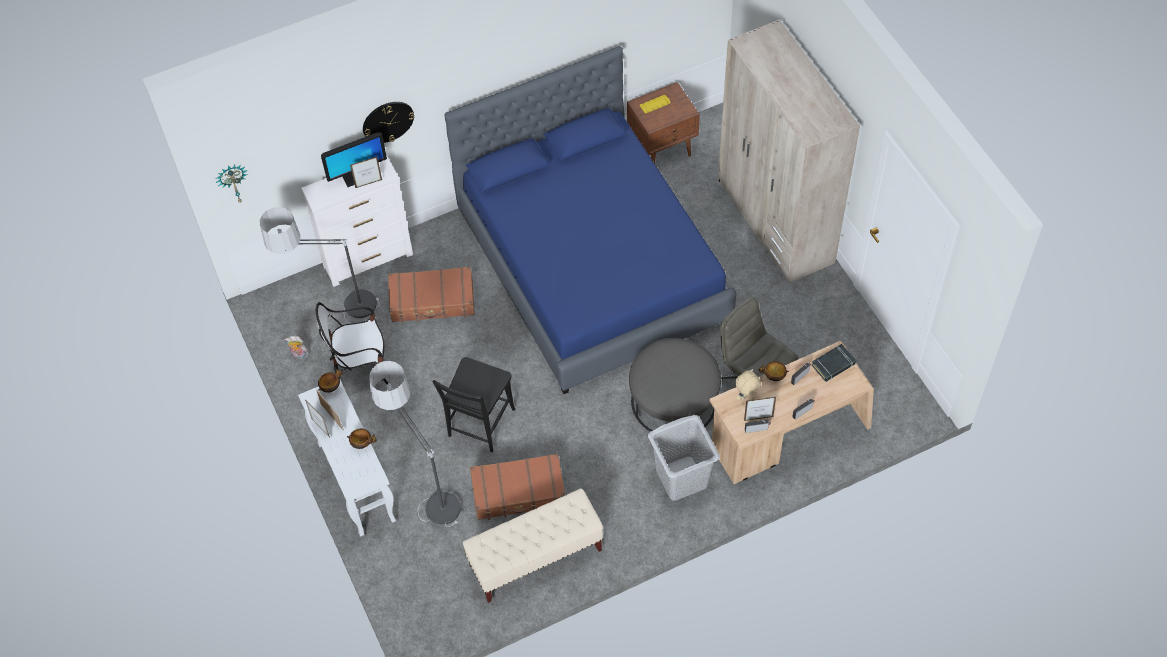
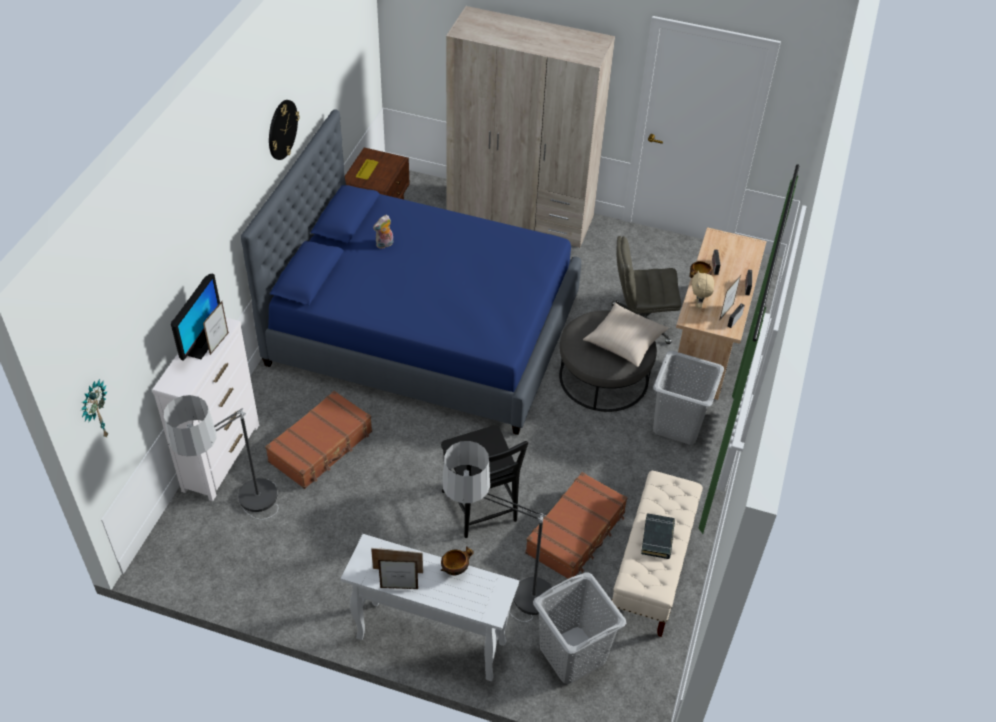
camera: 50 degrees left, 10 degrees down
(299, 355) = (246, 580): plush toy -> plush toy (384, 245)
(331, 387) = (366, 547): bowl -> none
(361, 369) = (321, 546): chair -> none
(388, 121) = (200, 266): wall clock -> wall clock (282, 129)
(423, 564) = (572, 655): none -> grey laundry basket
(682, 384) = (624, 342): none -> beige pillow
(833, 365) = (724, 244): black book -> black book (657, 538)

